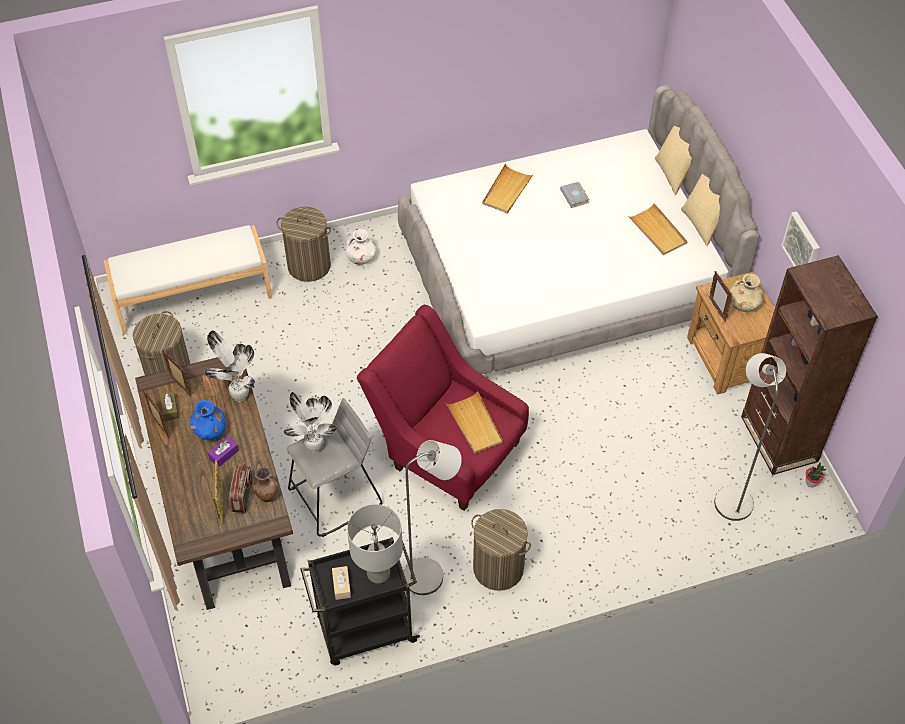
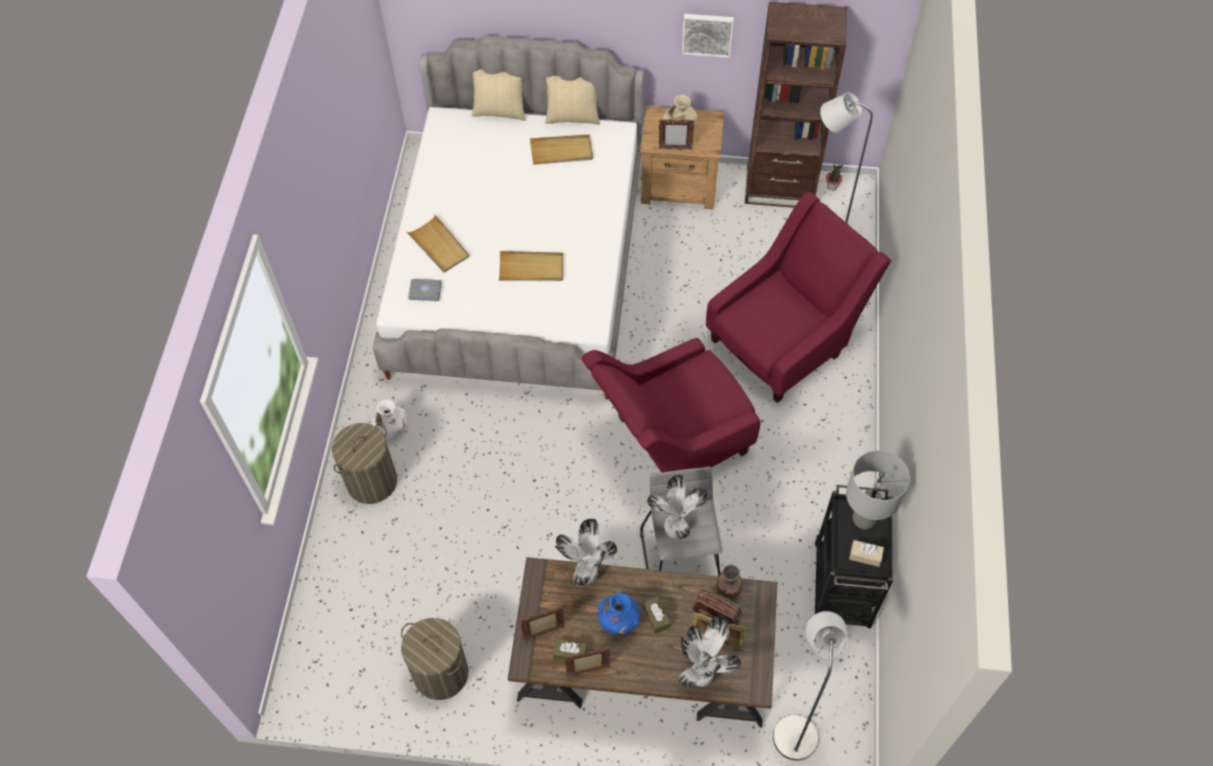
camera: 65 degrees left, 5 degrees up
(184, 504) = (702, 676): none -> potted plant
(193, 296) = (346, 613): white bench -> none
(224, 454) = (656, 617): purple tissue box -> brown tissue box
(431, 574) = (803, 507): grey floor lamp -> grey floor lamp (795, 728)
(475, 424) = (698, 388): beige tray -> beige tray (531, 268)
(498, 568) = (819, 449): laundry basket -> none
(575, 196) = (481, 195): grey book -> grey book (426, 291)
(601, 501) = (783, 341): none -> red armchair

